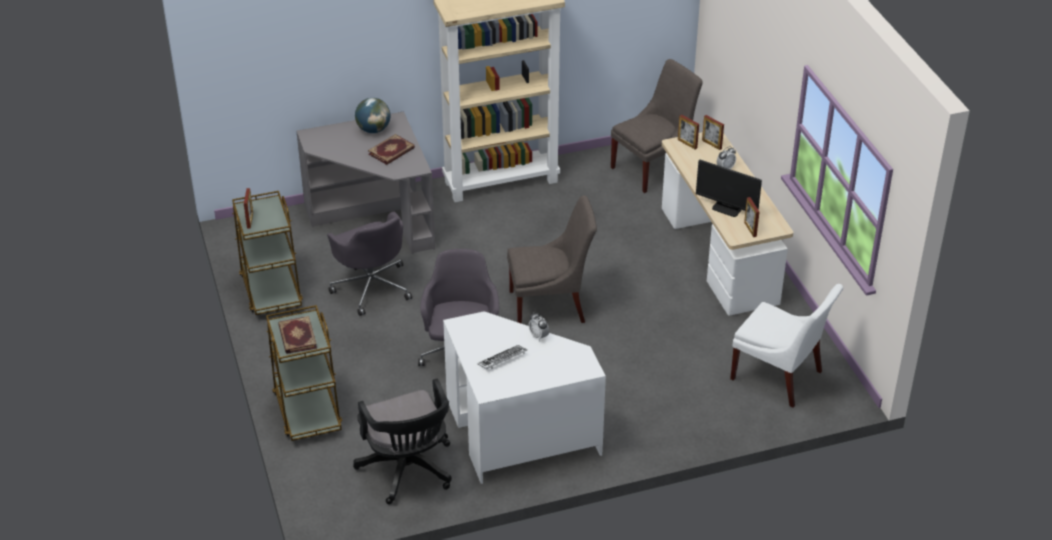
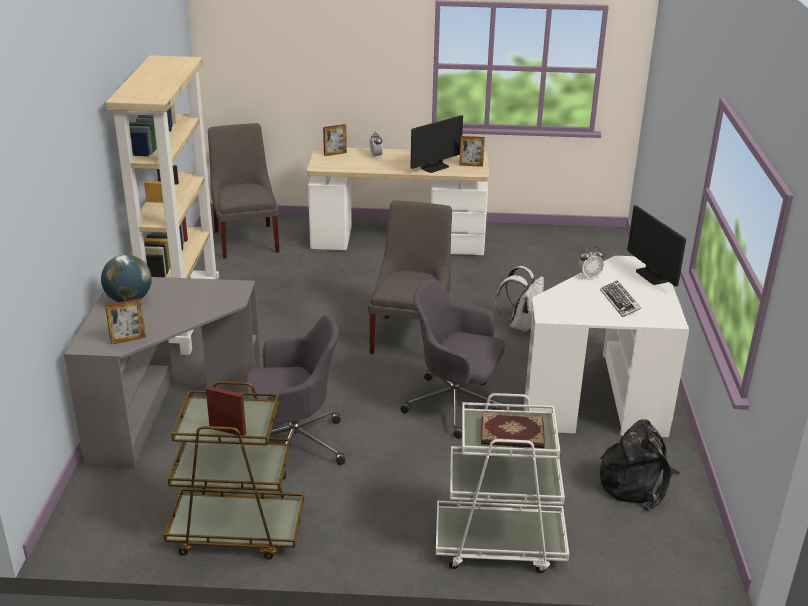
camera: 70 degrees left, 10 degrees down
(307, 410) = (499, 544): brown cart -> white cart
(392, 151) = (188, 296): book -> none
(408, 471) = (636, 483): black office chair -> black backpack
(563, 373) = (652, 276): none -> monitor
(610, 366) = (521, 325): none -> white backpack
(687, 144) = (324, 162): picture frame -> picture frame (128, 339)
(779, 377) = (573, 254): white chair -> none

